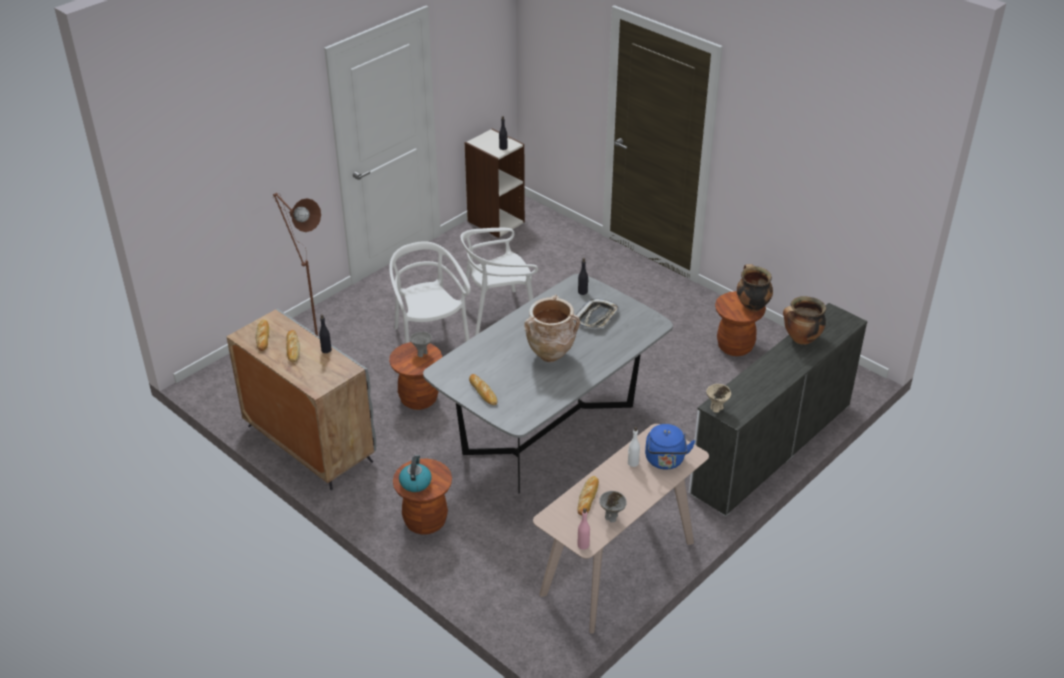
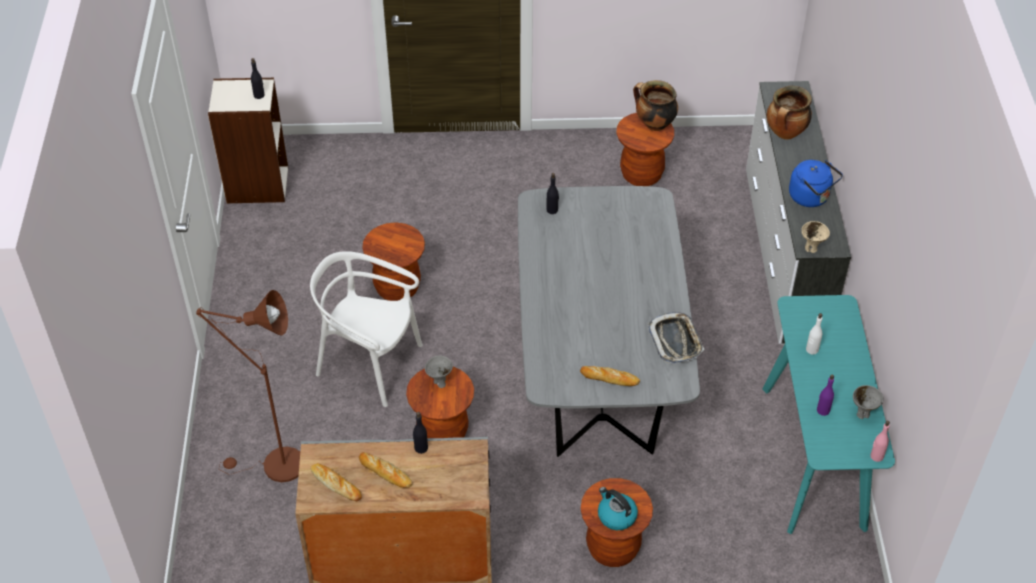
camera: 45 degrees left, 10 degrees up
(498, 314) = (397, 287): white chair -> brown stool
(550, 355) = (614, 296): beige vase -> none
(588, 497) = (823, 410): bread -> purple bottle
(596, 317) = (599, 228): tray -> tray (675, 341)
(618, 568) = (813, 457): beige console table -> turquoise console table
(665, 461) = (832, 328): blue kettle -> blue kettle (811, 197)

